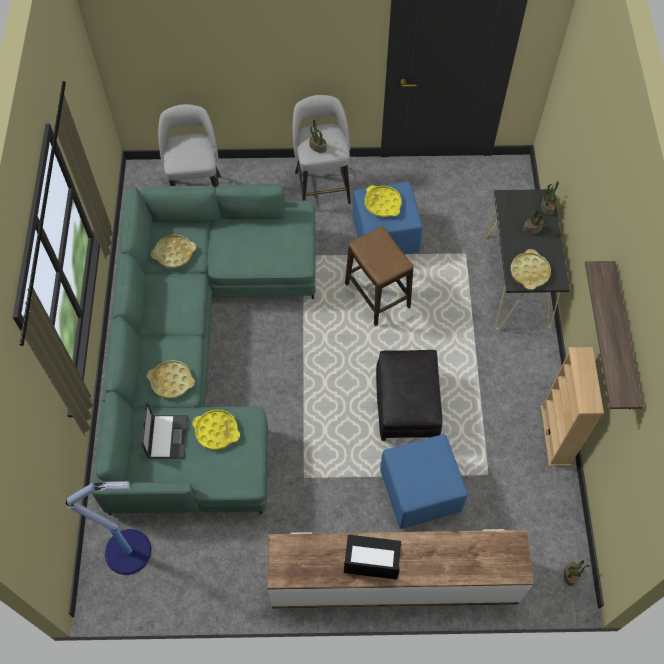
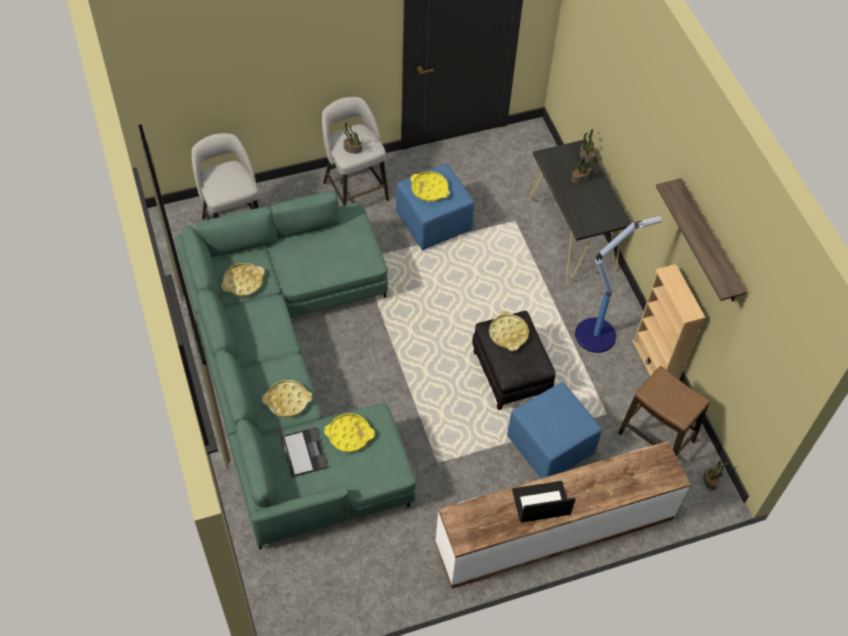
camera: 20 degrees left, 5 degrees down
(130, 551) = (293, 577): floor lamp -> floor lamp (597, 334)
(377, 295) = (446, 279): stool -> stool (656, 437)
(529, 272) = (591, 217): yellow tray -> yellow tray (508, 333)

